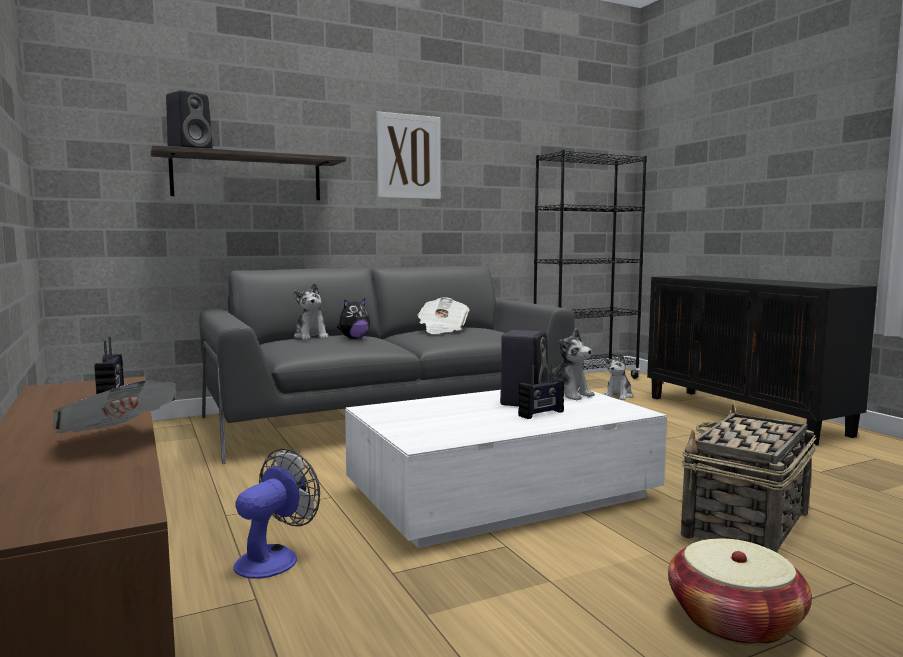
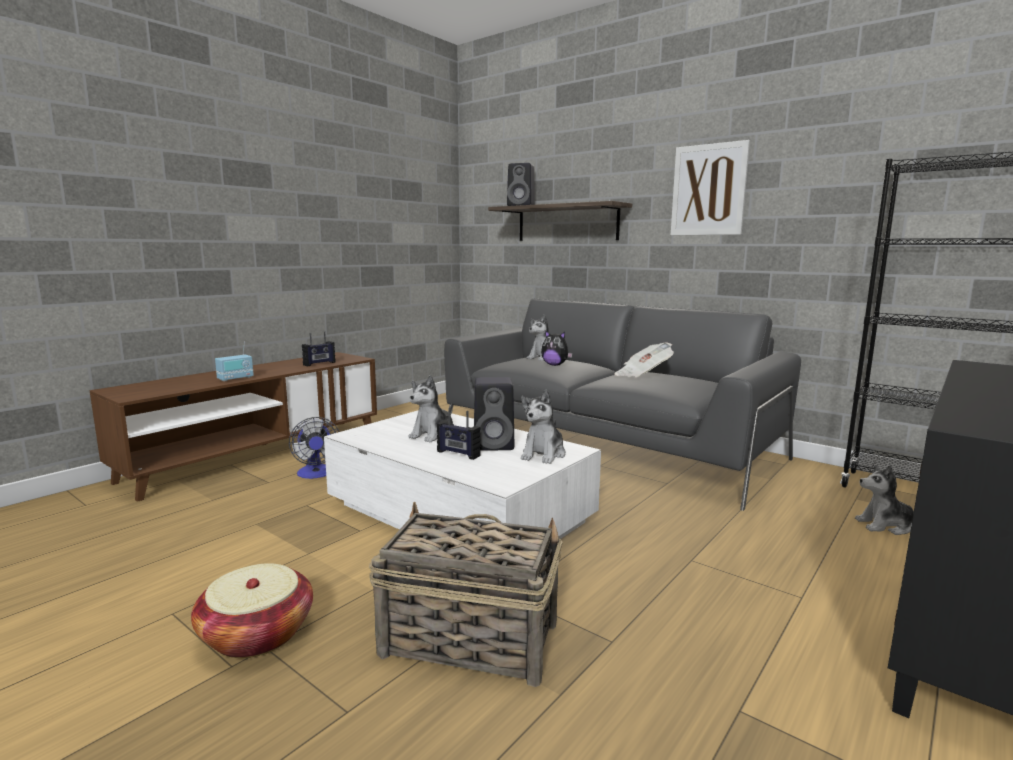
camera: 65 degrees right, 5 degrees up
(117, 440) = (235, 378): newspaper -> radio
(274, 558) = (316, 474): fan -> fan turned 60 degrees clockwise
(465, 415) = (433, 435): none -> plush toy

